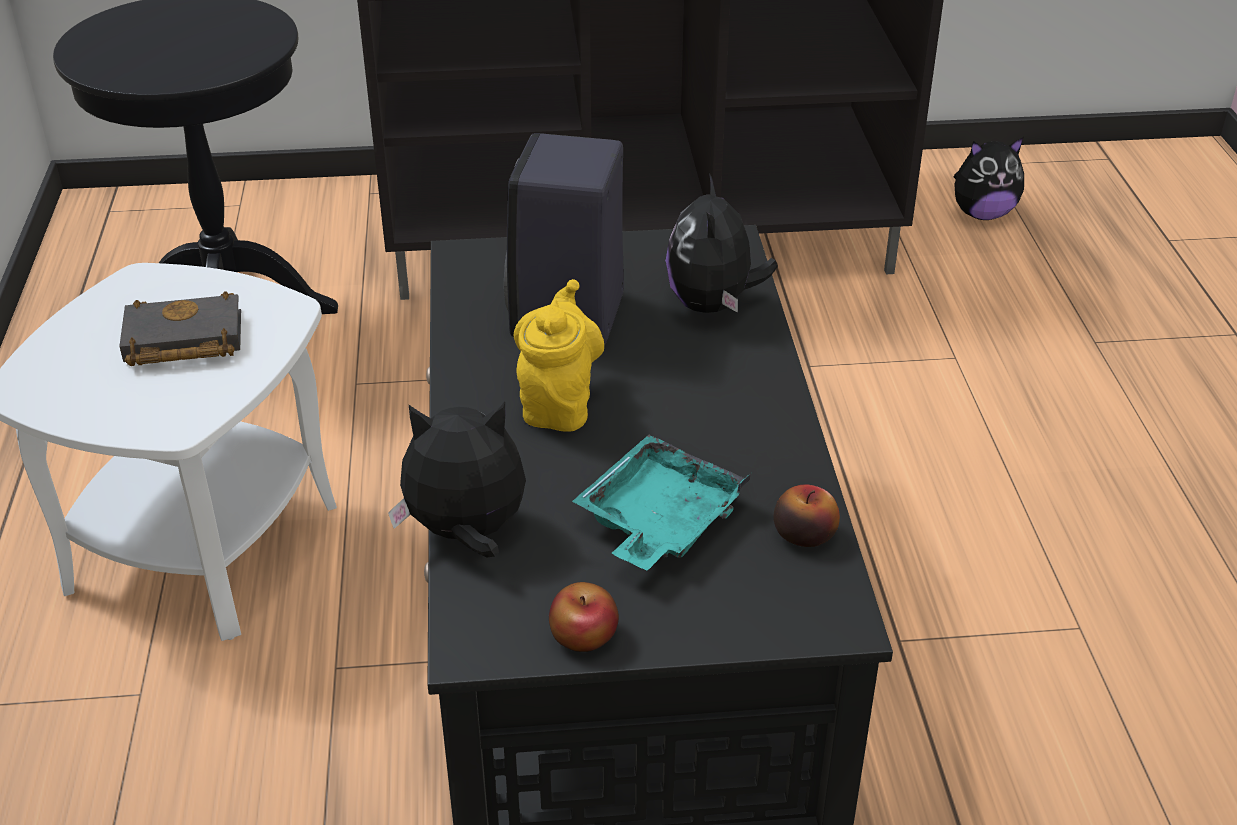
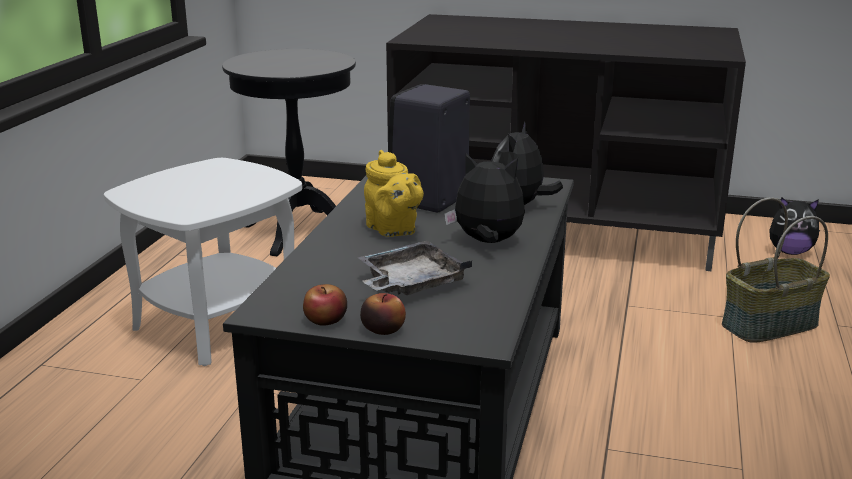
camera: 20 degrees right, 15 degrees down
(180, 341) = (217, 186): black book -> none
(466, 534) = (296, 270): plush toy -> plush toy (487, 242)
(558, 403) = (393, 230): yellow teapot -> yellow teapot turned 120 degrees clockwise
(658, 521) = (410, 283): turquoise tray -> grey tray
(804, 534) = (495, 303): apple -> apple (383, 329)
(1010, 360) = (769, 324): none -> basket

